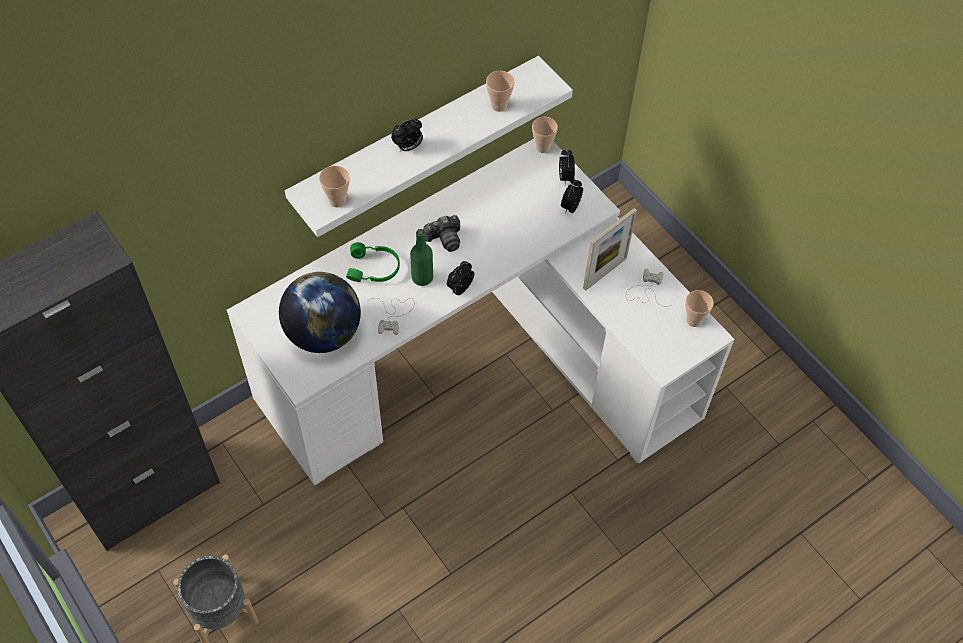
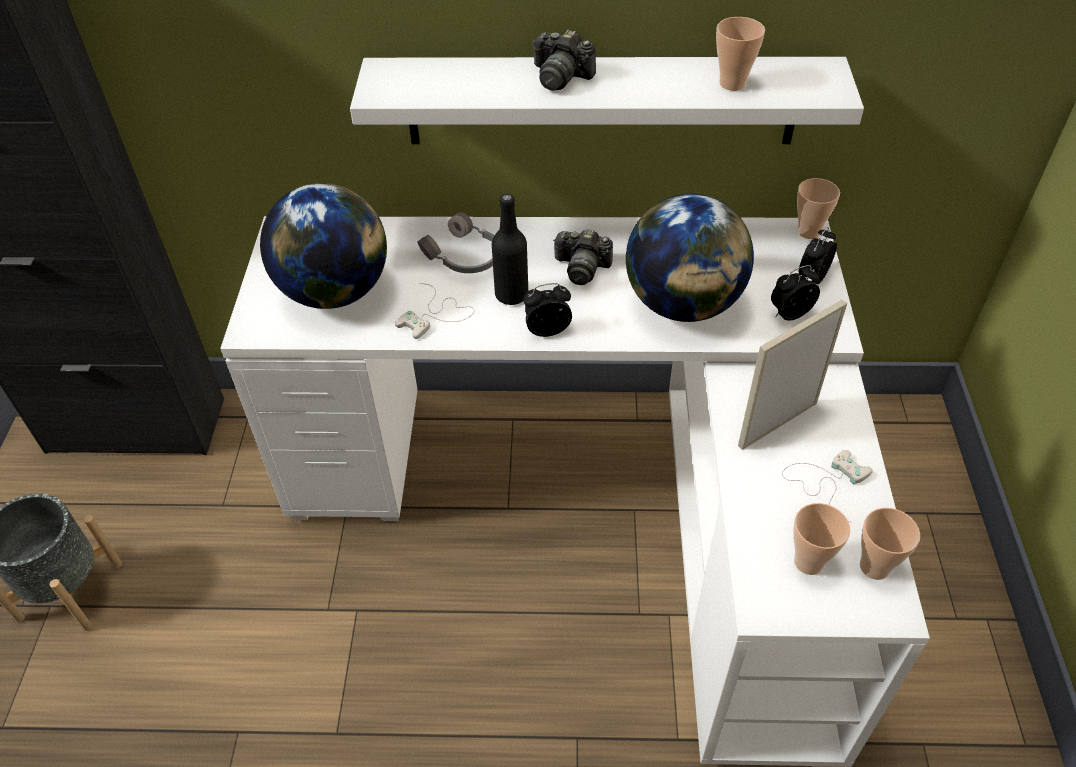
camera: 40 degrees right, 10 degrees down
(337, 200) = (410, 91): cup -> cup (809, 562)
(374, 268) = (464, 257): green headphones -> grey headphones
(408, 147) = (560, 77): alarm clock -> camera
(422, 277) = (511, 295): green bottle -> black bottle
(515, 231) = (683, 304): none -> globe
(605, 273) = (777, 424): picture frame -> picture frame turned 150 degrees clockwise

